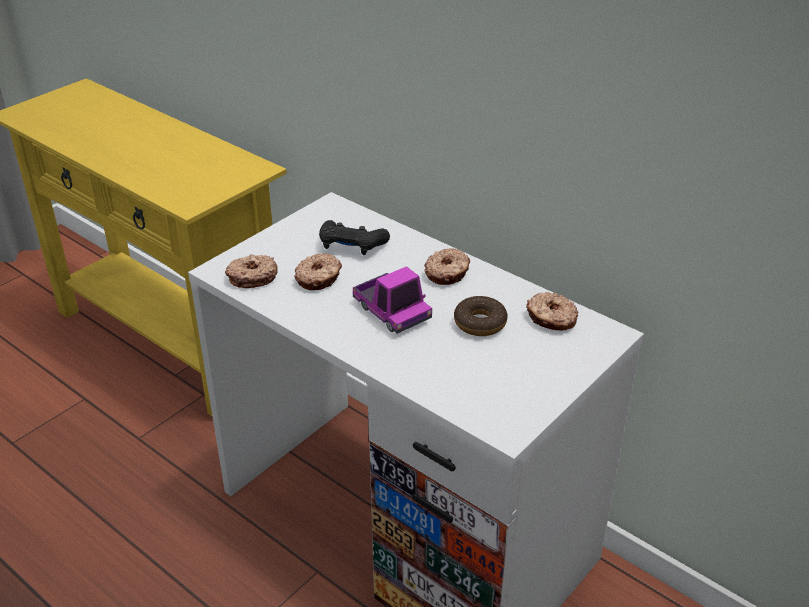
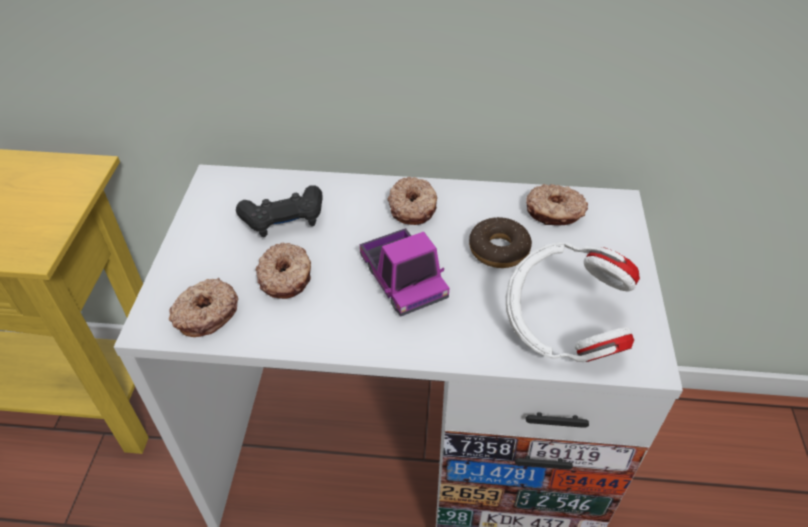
camera: 35 degrees left, 10 degrees up
(392, 312) = (403, 280): toy truck -> toy truck turned 45 degrees clockwise
(469, 386) = (562, 329): none -> white headphones

